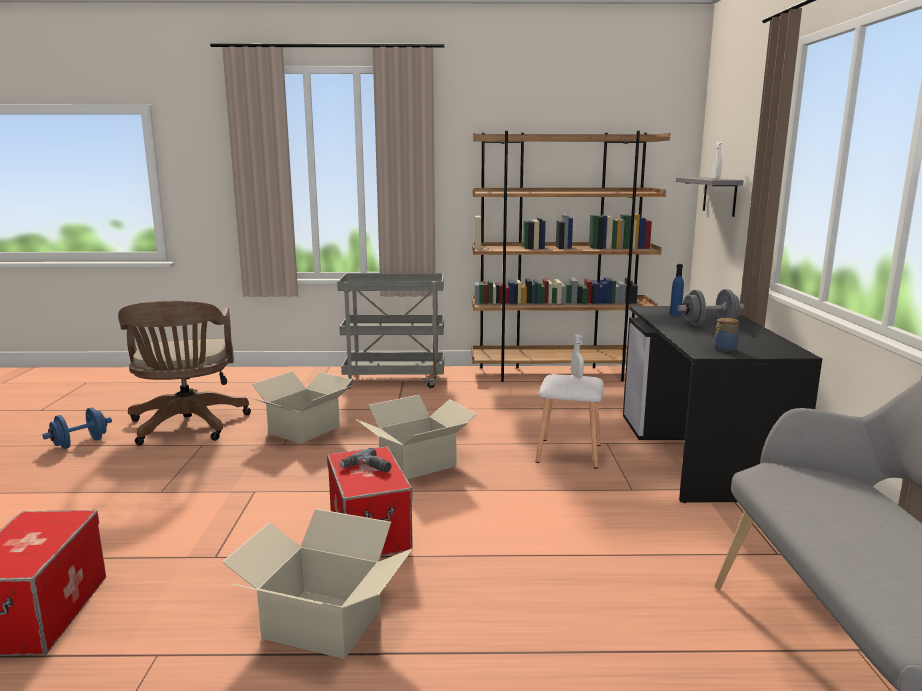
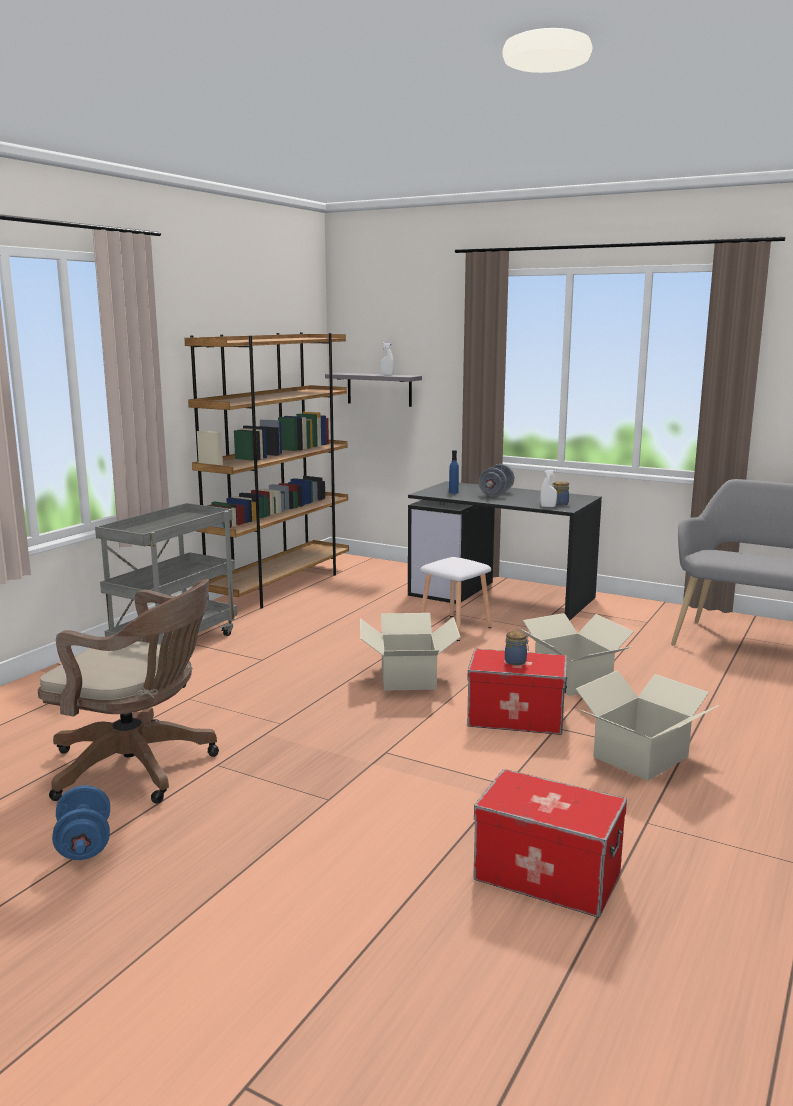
camera: 60 degrees left, 0 degrees up
(305, 430) = (255, 707): cardboard box -> cardboard box (573, 680)
(367, 468) = (516, 661): power drill -> jar
(576, 376) = (448, 559): white spray bottle -> white spray bottle (548, 506)

